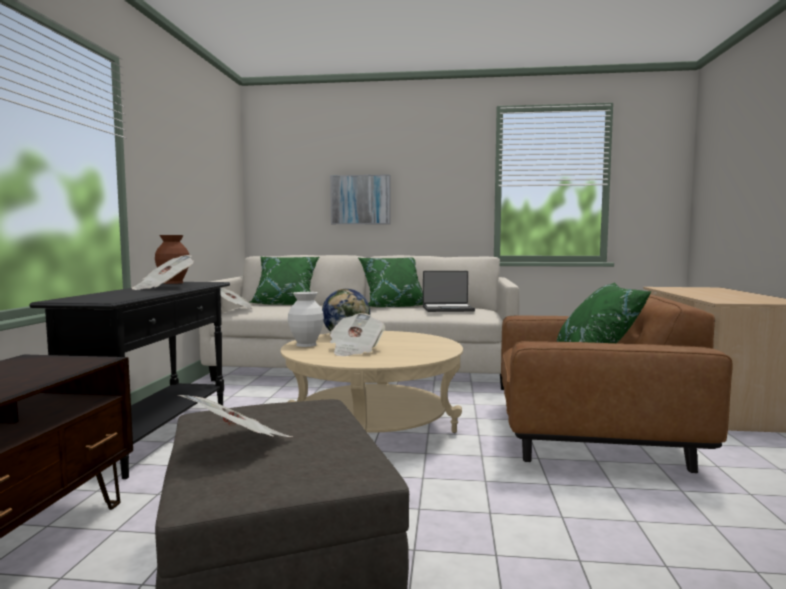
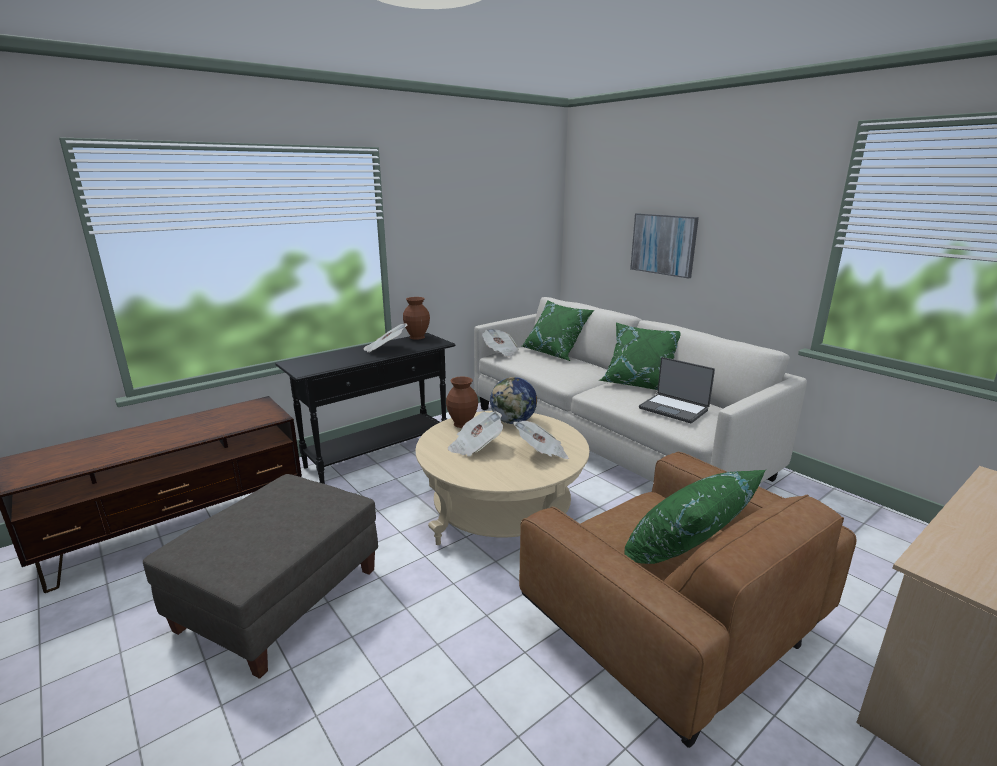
camera: 45 degrees right, 15 degrees up
(238, 444) = (243, 520): newspaper -> newspaper (541, 453)
(307, 344) = (462, 424): white vase -> brown vase

